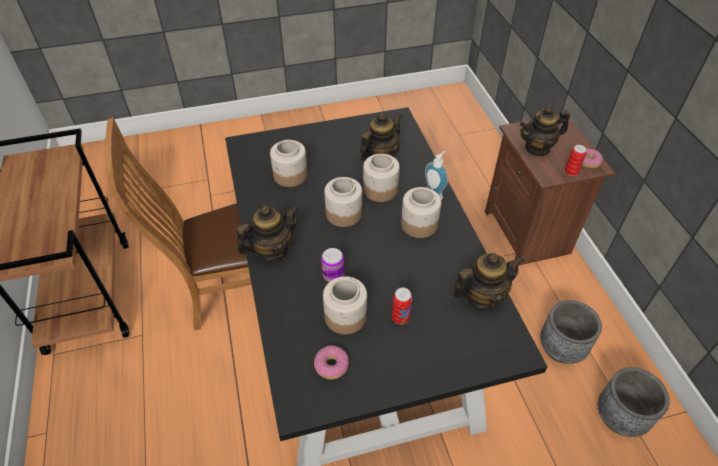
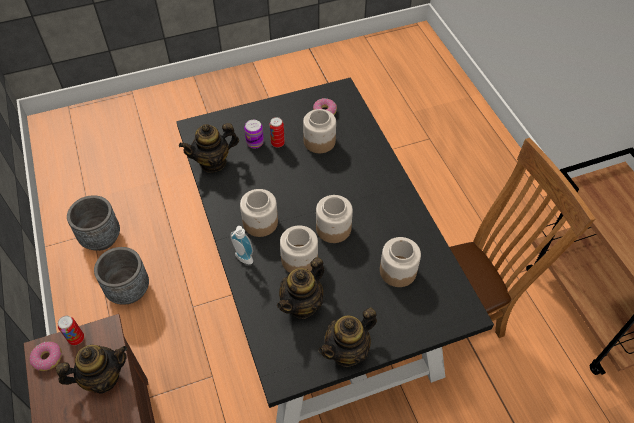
camera: 175 degrees right, 5 degrees up
(272, 250) = (391, 188): teapot -> teapot (347, 351)
(333, 275) = (333, 171): can -> can (255, 142)

